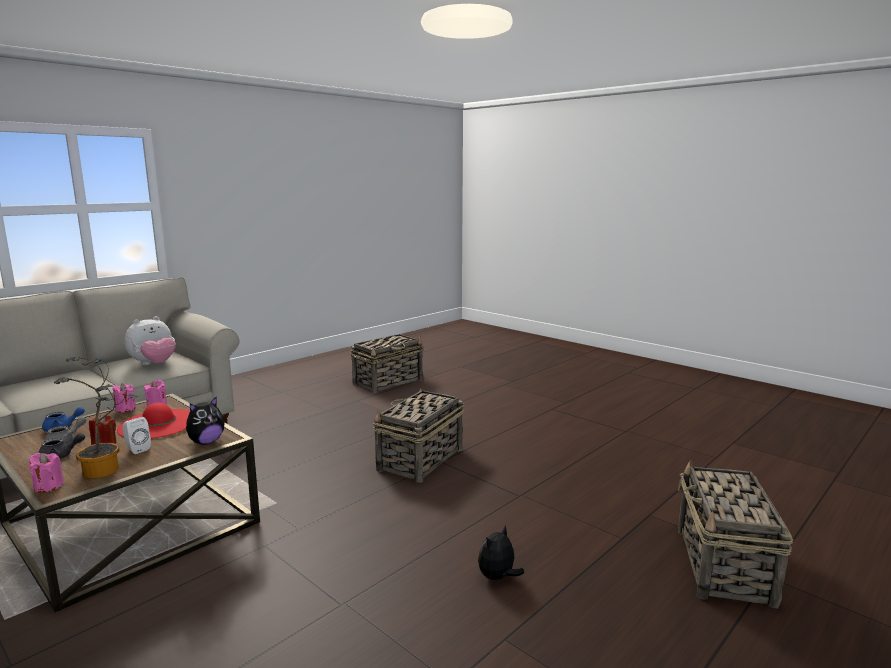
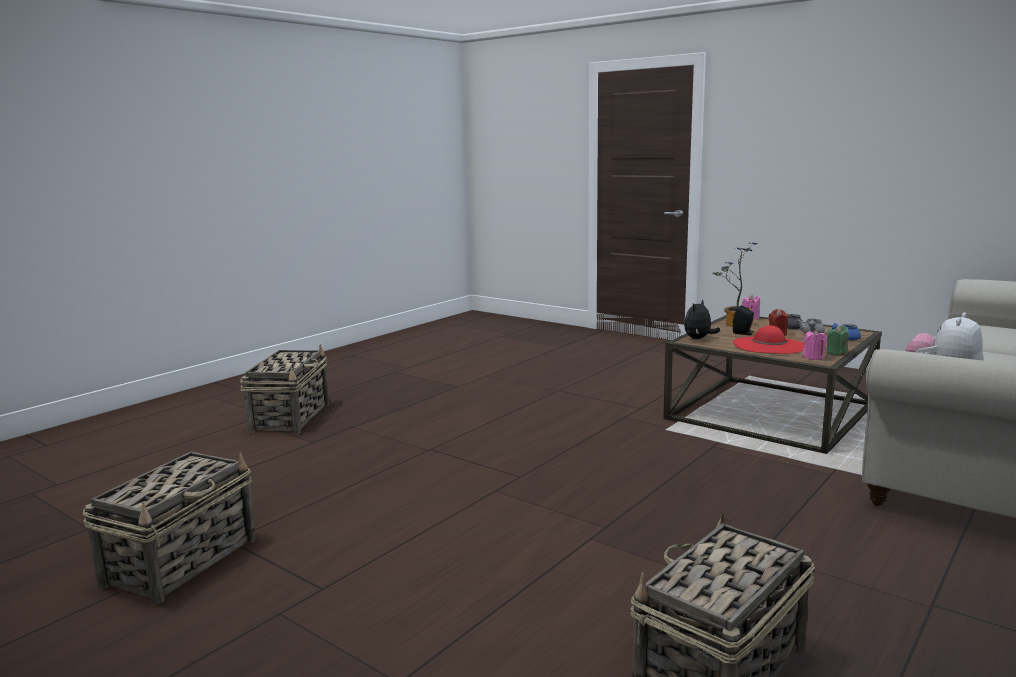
camera: 175 degrees right, 0 degrees up
(125, 409) = (836, 353): pink candle -> green candle
(136, 449) = (743, 333): white speaker -> black speaker
(419, 460) = (546, 476): basket -> basket (182, 561)
(498, 577) = (459, 404): plush toy -> none

